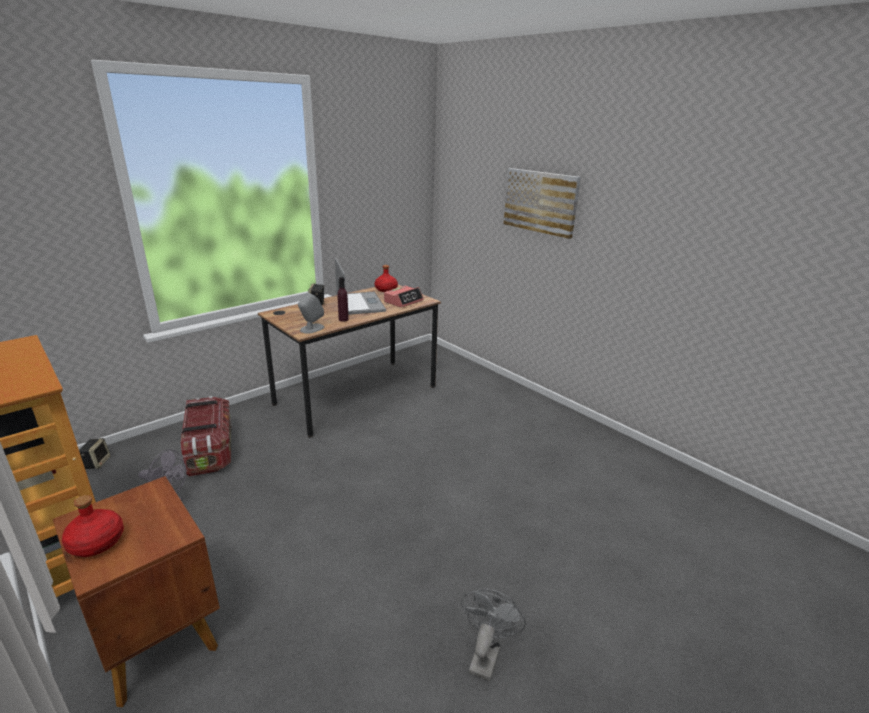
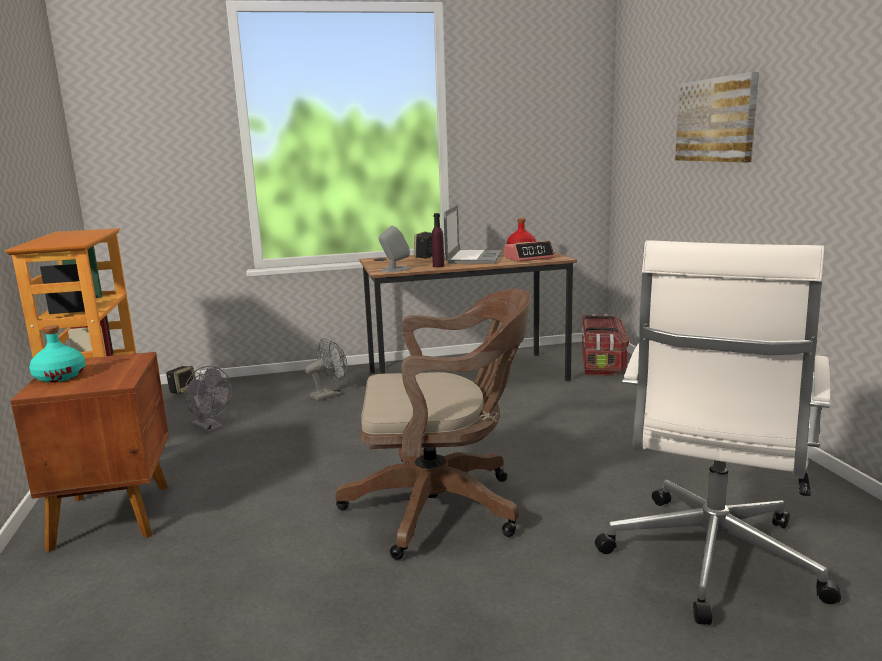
camera: 30 degrees right, 10 degrees down
(96, 542) = (60, 376): red bottle -> turquoise bottle
(210, 449) = (280, 396): storage box -> storage box (602, 362)
(436, 533) = (443, 507): none -> brown office chair
(485, 654) = (396, 625): grey fan -> grey fan (329, 394)
(617, 527) = (709, 561): none -> white office chair

